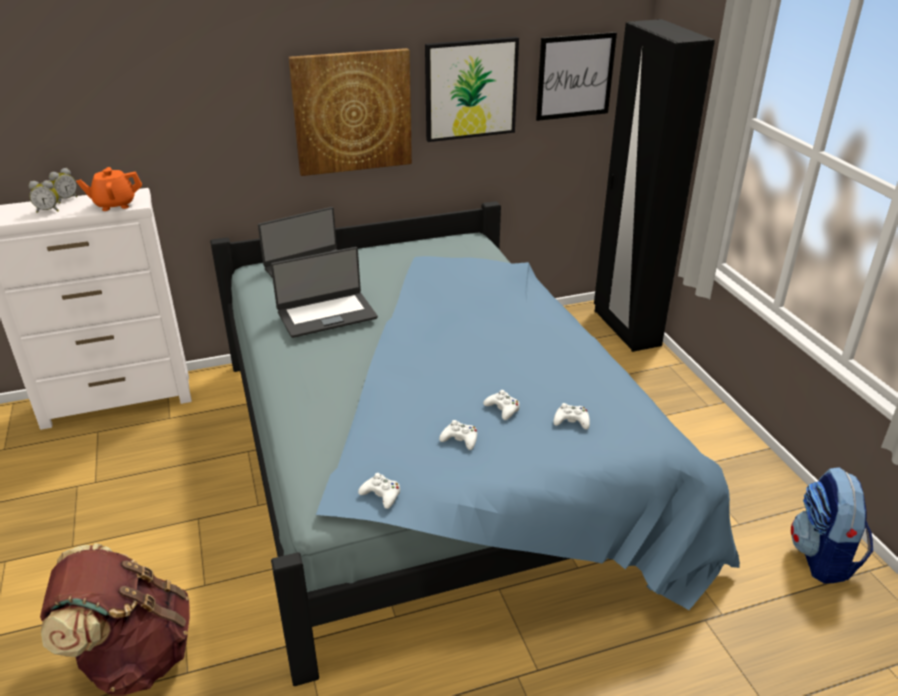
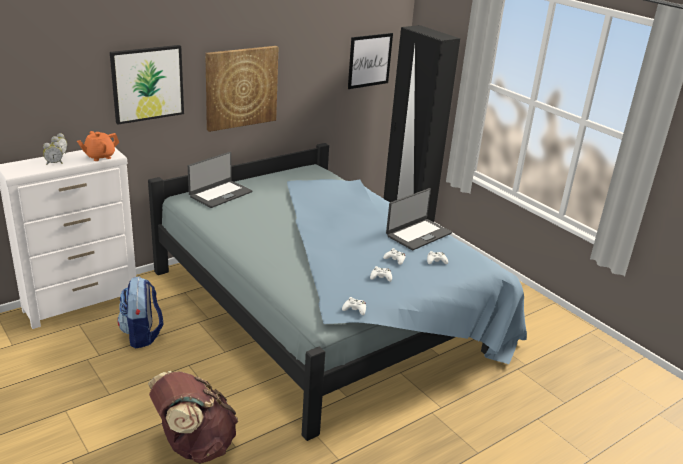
camera: 20 degrees left, 5 degrees down
(326, 314) = (254, 220): laptop -> laptop (418, 234)
(470, 89) = (311, 70): picture -> picture (147, 83)
(822, 557) = (564, 329): backpack -> backpack (142, 335)

